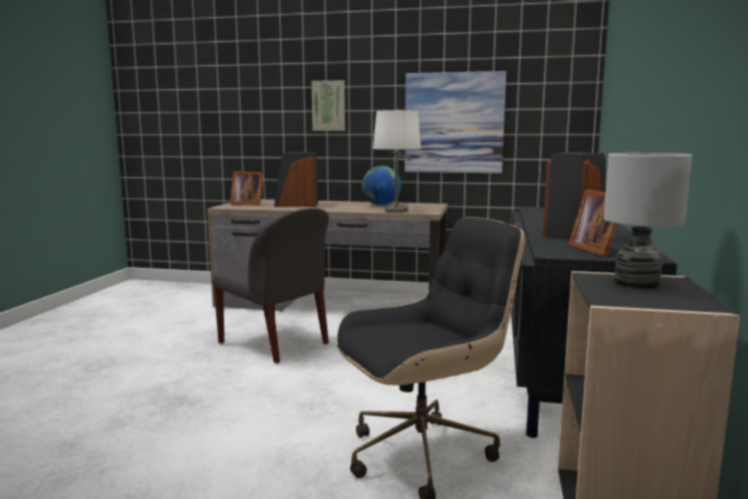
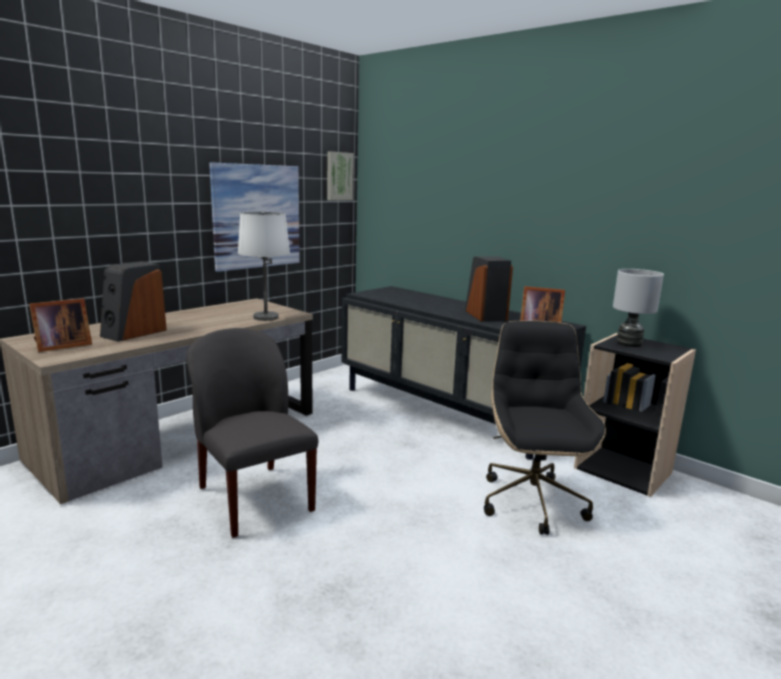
camera: 60 degrees left, 5 degrees up
(275, 344) = (254, 498): grey chair -> grey chair turned 105 degrees counterclockwise
(329, 106) = (120, 198): picture -> picture (339, 176)
(381, 205) = (217, 313): globe -> none

